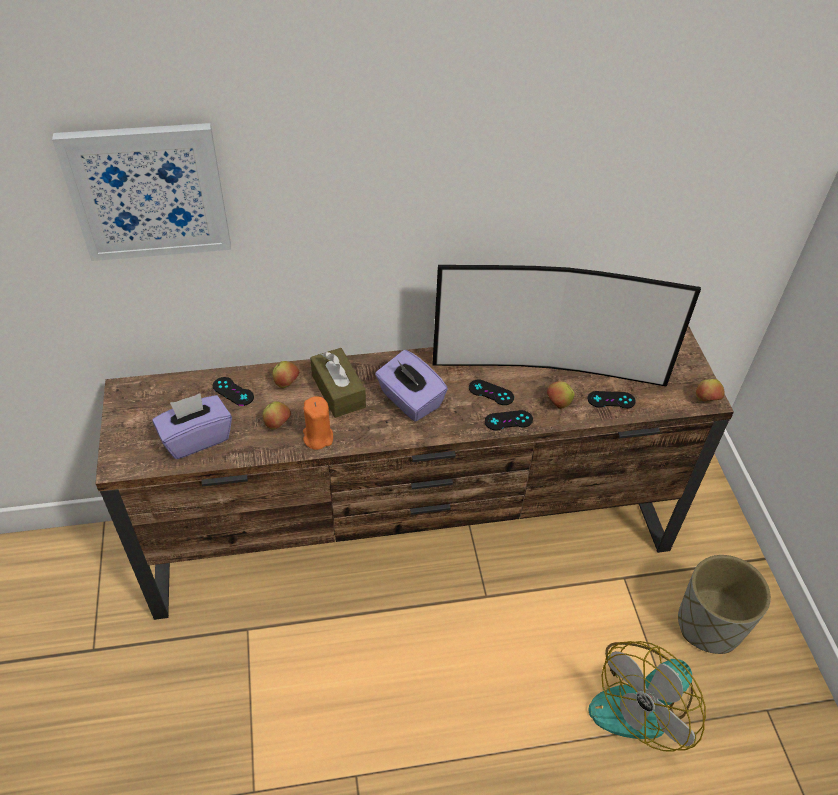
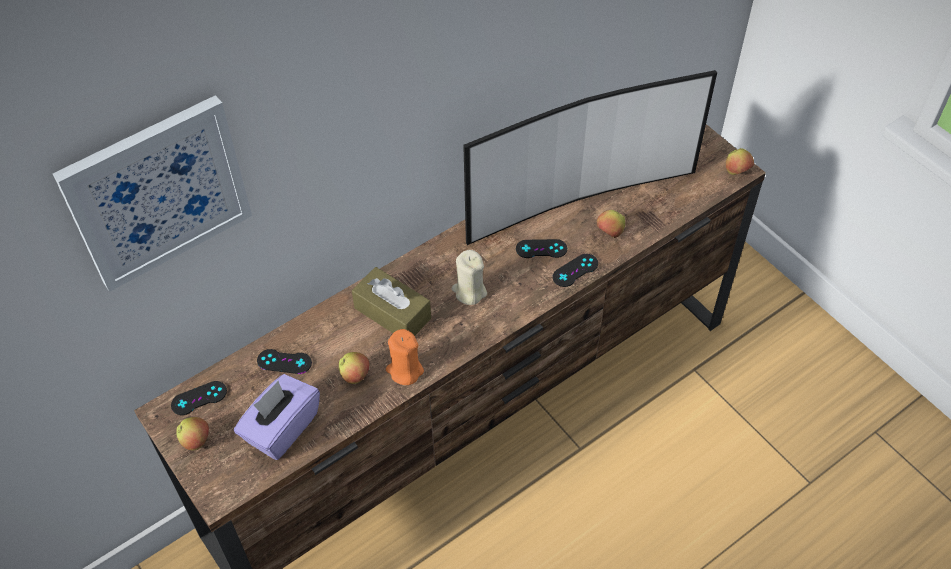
camera: 25 degrees left, 5 degrees up
(286, 383) = (334, 328): apple -> apple (196, 441)
(410, 400) = (469, 291): purple tissue box -> beige candle
(611, 400) = (654, 208): black game controller -> black game controller (199, 398)
(643, 701) = (771, 476): fan -> none
(708, 624) = (789, 378): grey planter -> none

